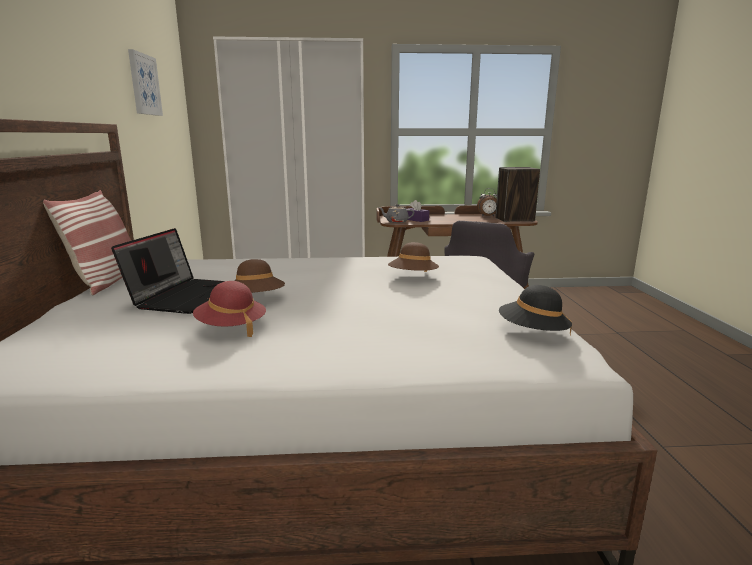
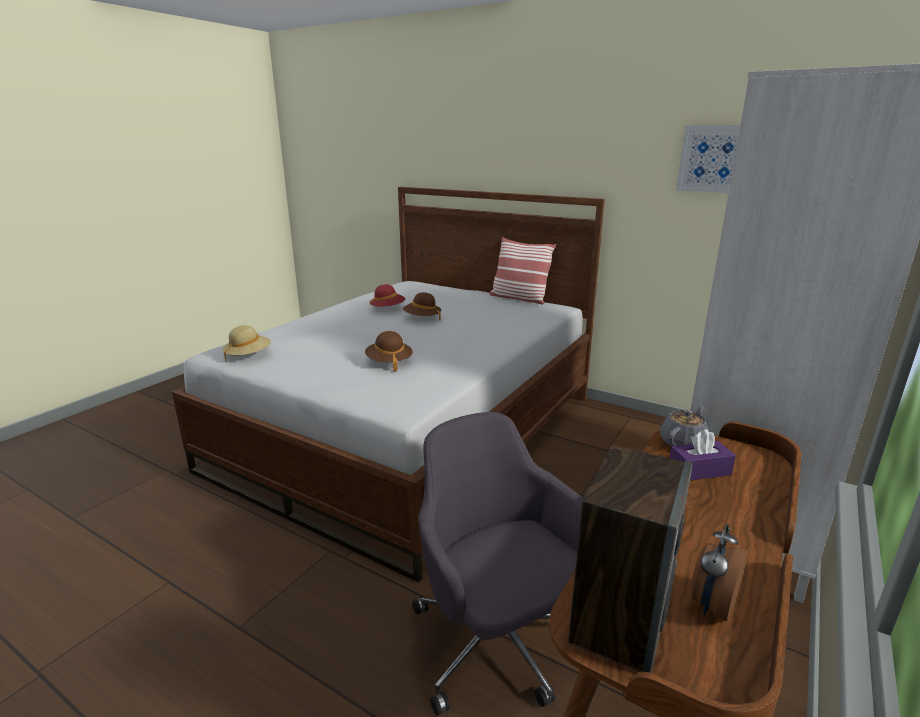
camera: 125 degrees right, 5 degrees up
(185, 296) = (456, 307): laptop -> none
(532, 333) = (248, 356): black hat -> beige hat

